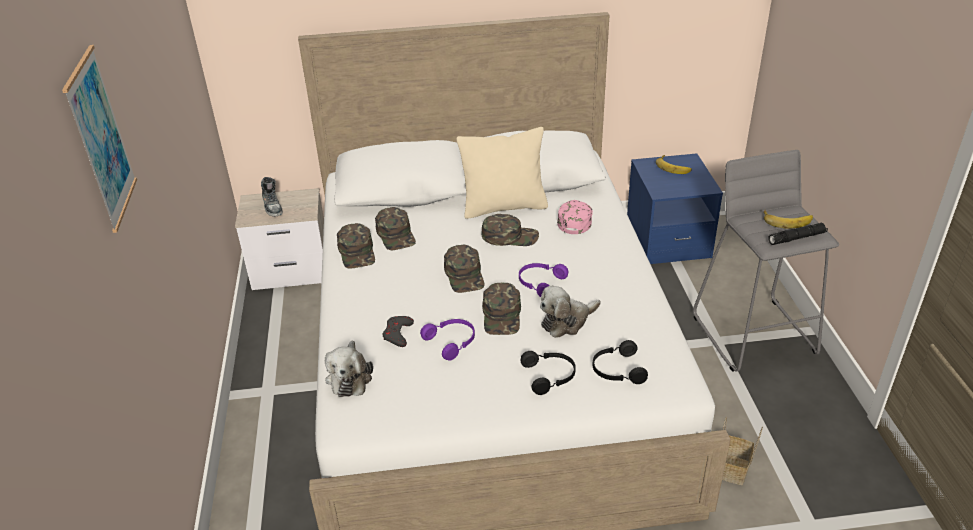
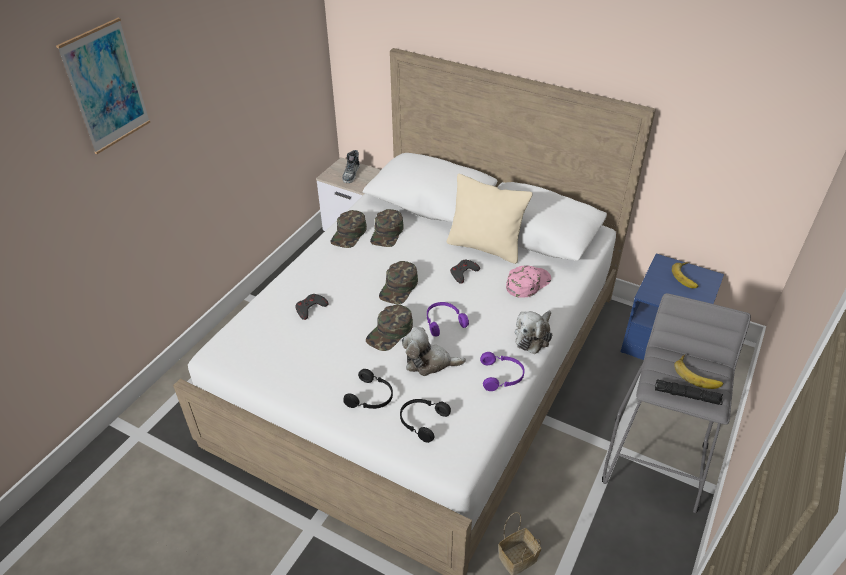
camera: 35 degrees right, 5 degrees up
(349, 377) = (251, 322): plush toy -> plush toy (533, 336)
(452, 342) = (337, 333): purple headphones -> purple headphones (502, 376)
(510, 236) = (463, 273): green cap -> grey game controller

